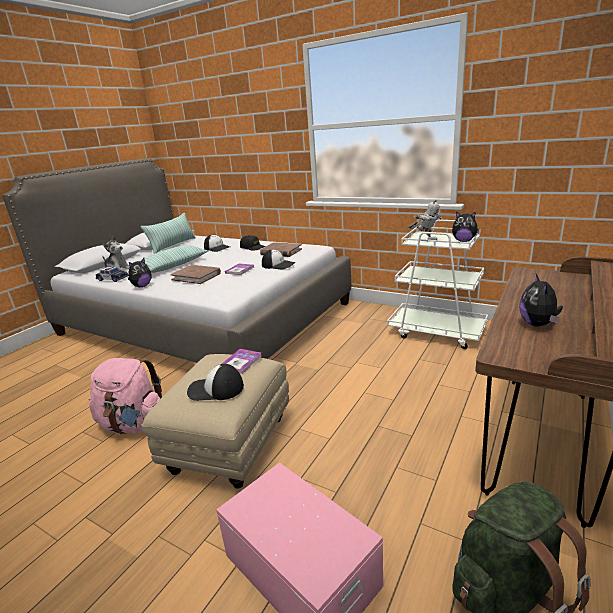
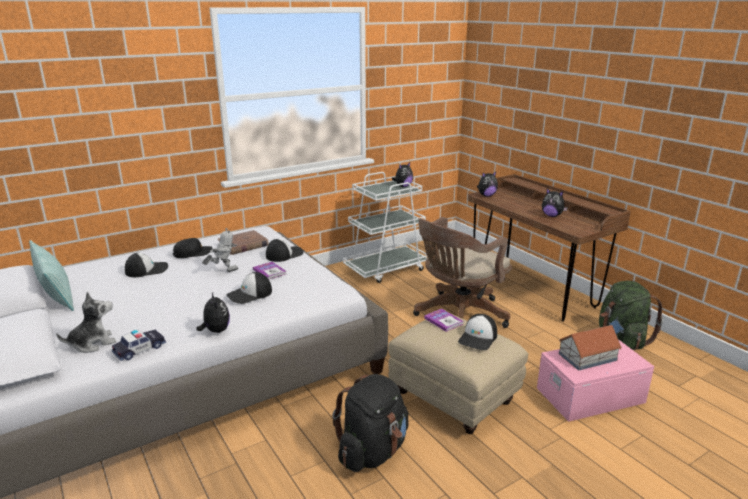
camera: 65 degrees left, 0 degrees up
(134, 425) = (372, 451): pink backpack -> black backpack
(172, 266) = (168, 304): pillow -> none
(196, 276) = (250, 294): brown book -> cap
(294, 509) = (586, 357): none -> toy house
(392, 401) = (458, 316): none -> brown office chair
(425, 240) = (380, 192): toy robot -> toy robot (223, 271)
(531, 275) = (486, 195): none -> plush toy

